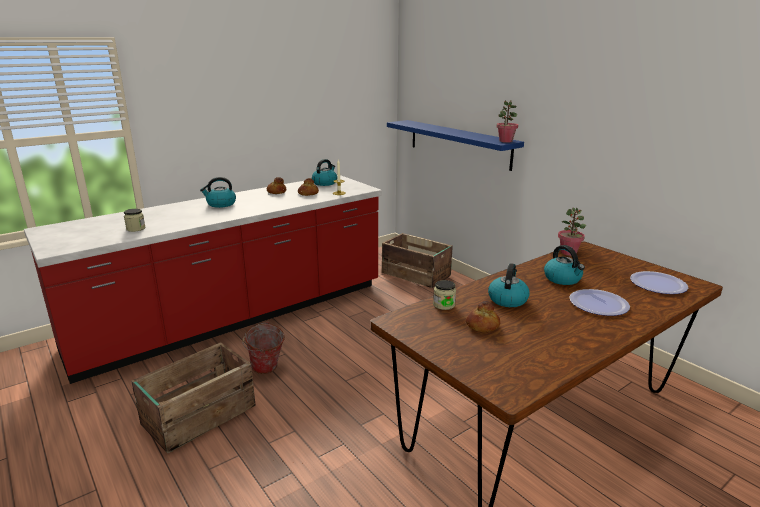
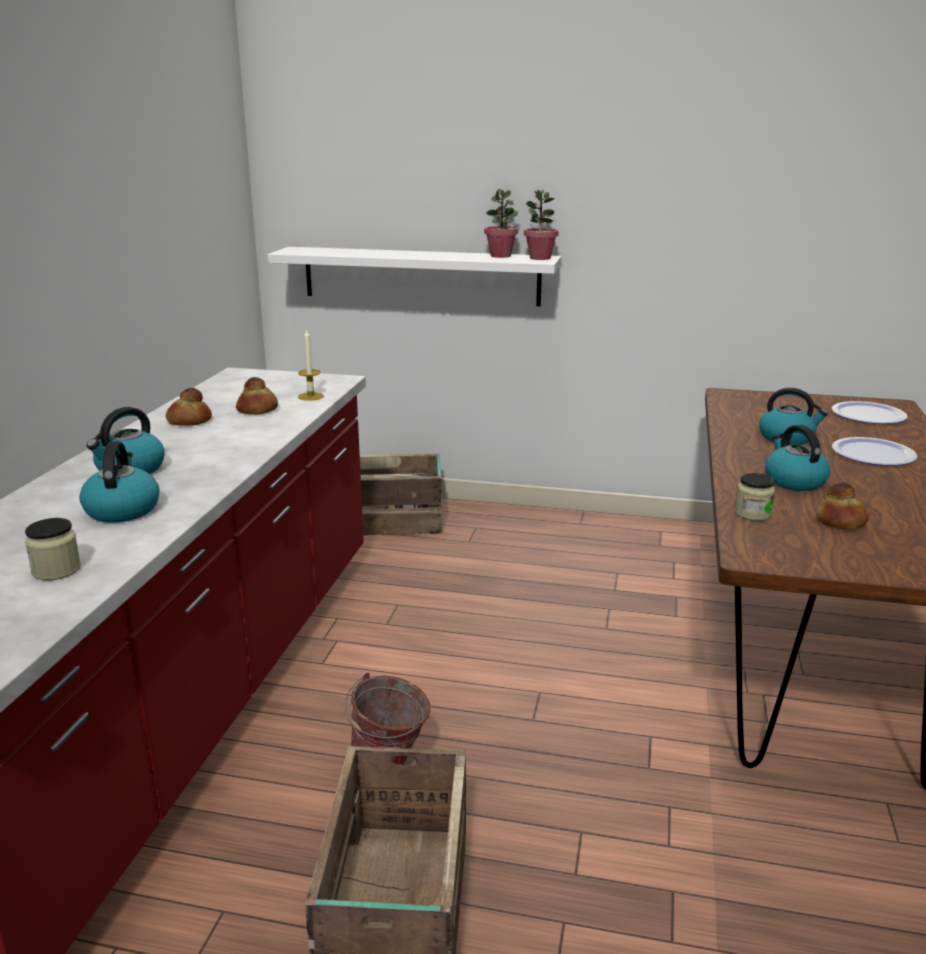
camera: 40 degrees left, 0 degrees up
(325, 183) = (241, 386): kettle -> kettle (122, 509)
(458, 143) = (420, 276): blue shelf -> white shelf
(568, 252) = (725, 405): potted plant -> potted plant (501, 256)

